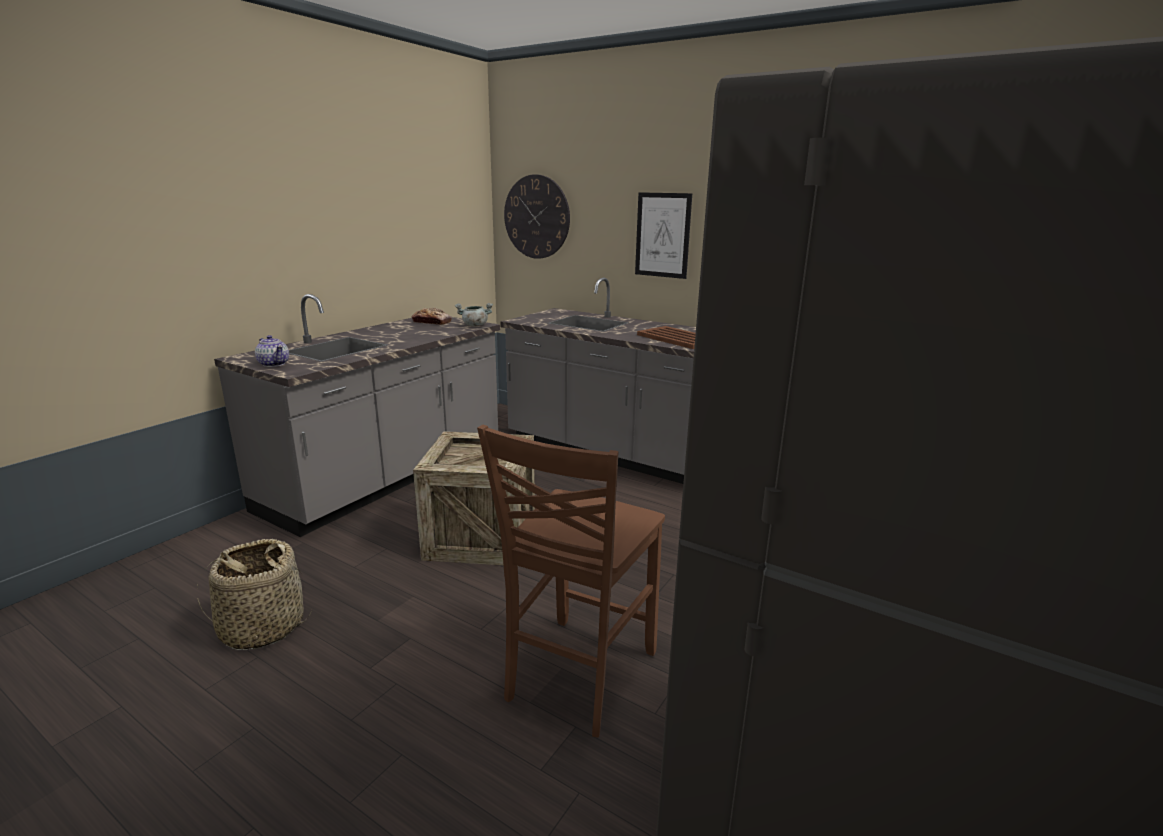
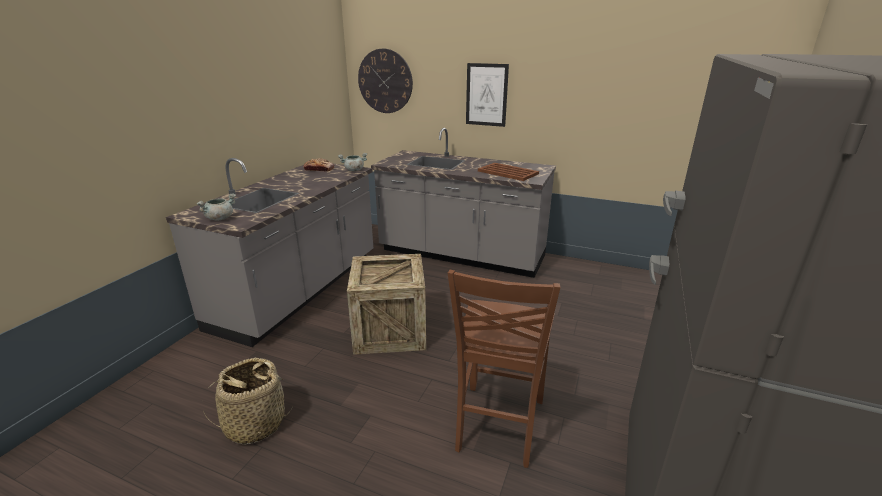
camera: 10 degrees left, 5 degrees up
(274, 364) = (220, 218): teapot -> grey cooking pot

